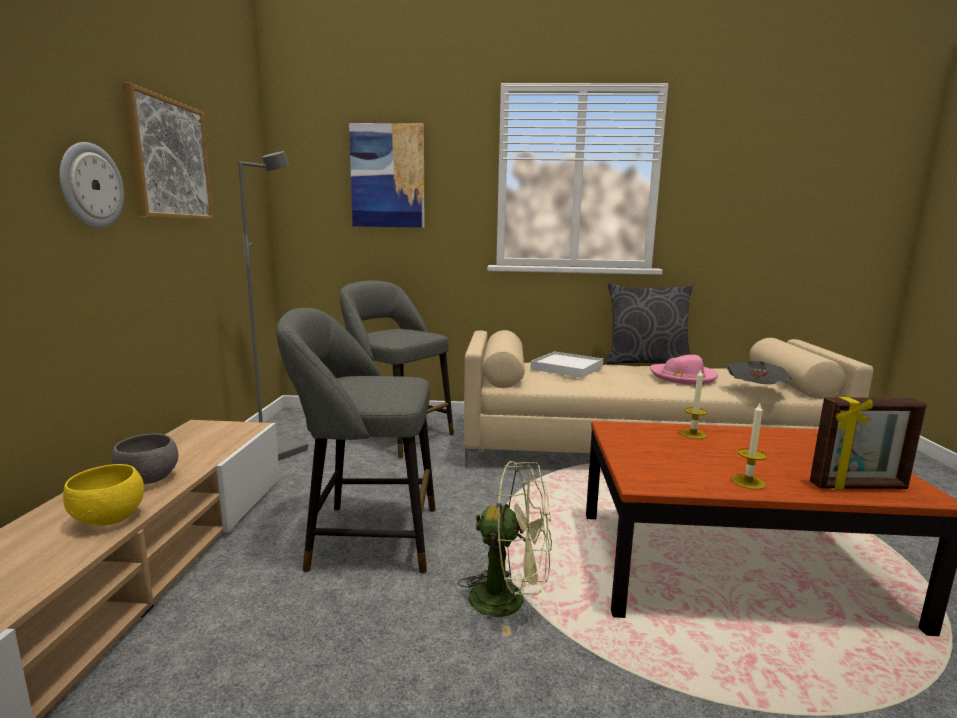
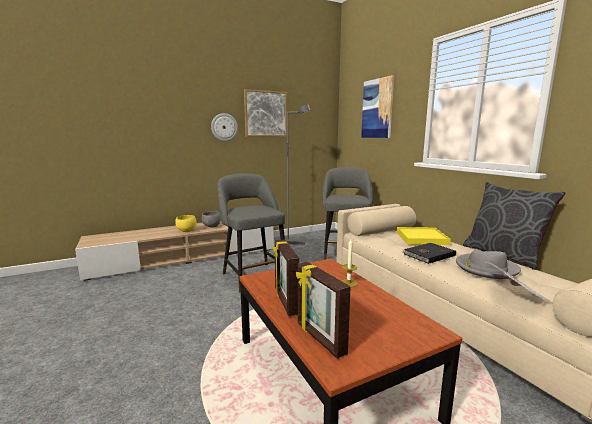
camera: 60 degrees right, 0 degrees up
(509, 600) = (237, 314): green fan -> none
(567, 367) = (421, 238): white tray -> yellow tray
(626, 381) = (428, 254): none -> black book
(683, 377) = (485, 268): pink hat -> grey hat
(748, 482) = (285, 302): candle -> picture frame

